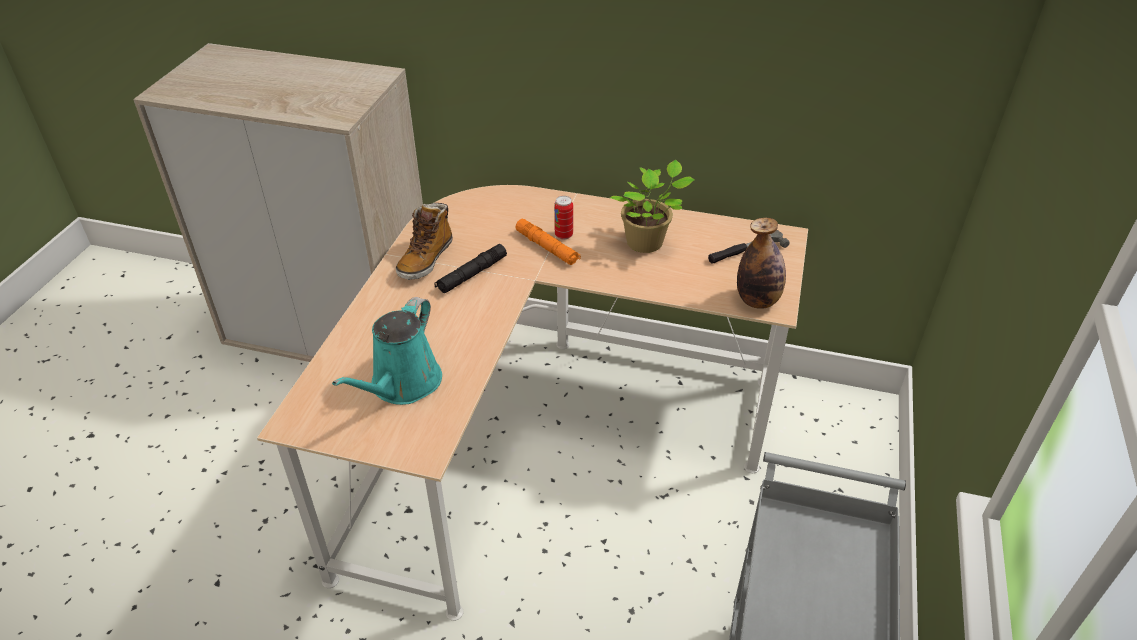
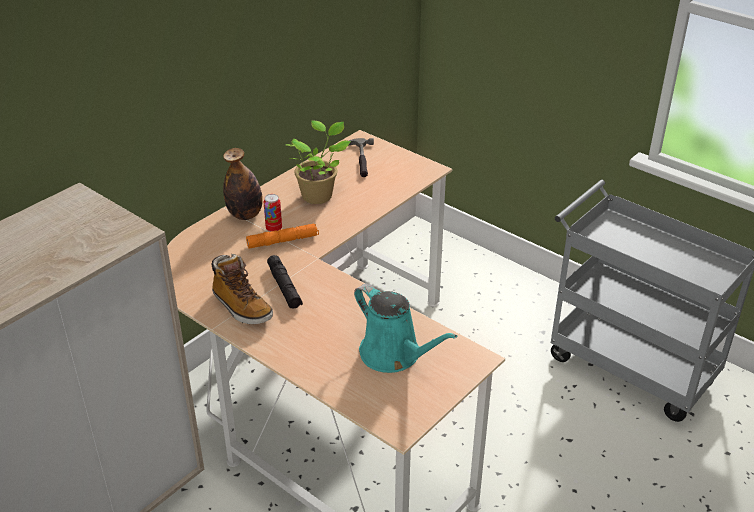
camera: 65 degrees left, 5 degrees down
(757, 301) = (418, 173): bottle -> bottle (245, 215)

